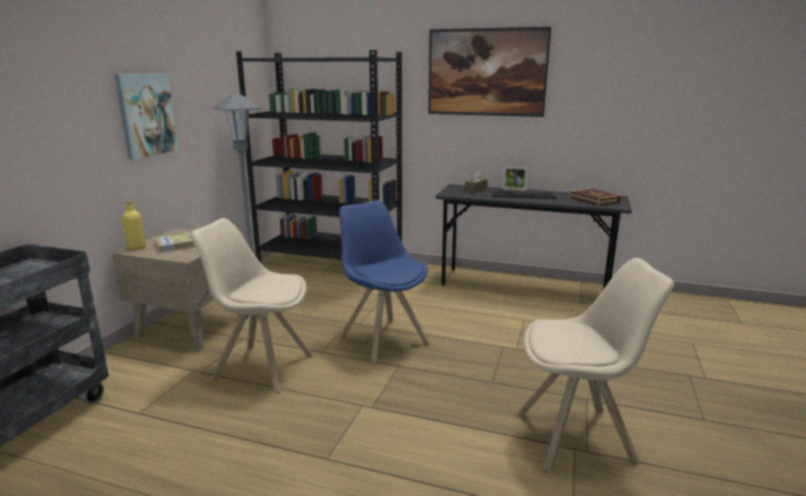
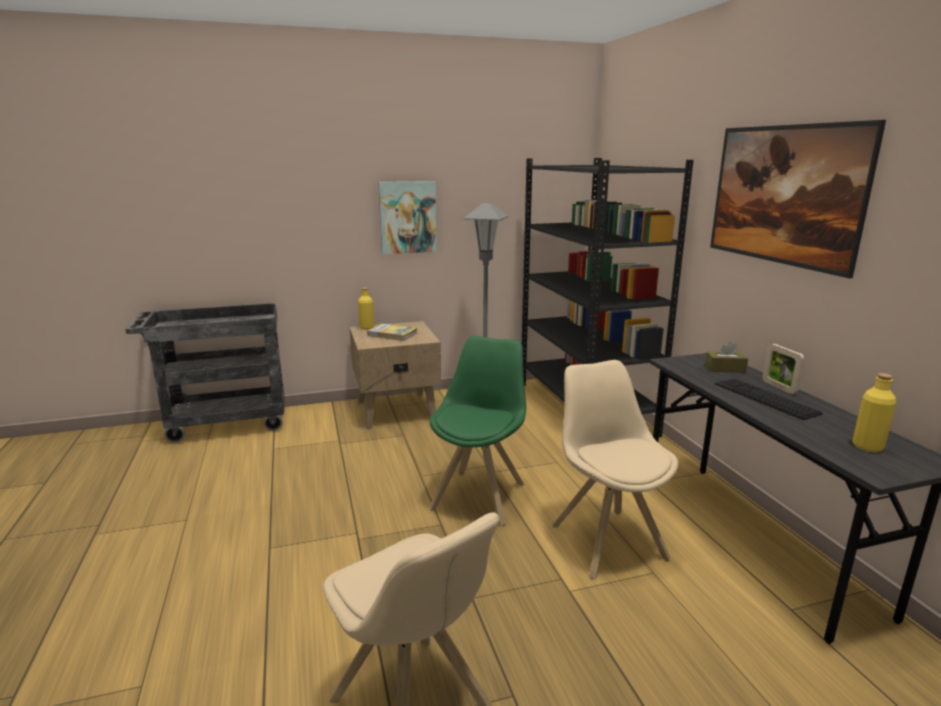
camera: 55 degrees right, 0 degrees up
(262, 367) = (369, 462): beige chair -> beige chair (607, 541)
(383, 339) = (479, 496): blue chair -> green chair
(593, 199) = (867, 447): book -> yellow bottle

